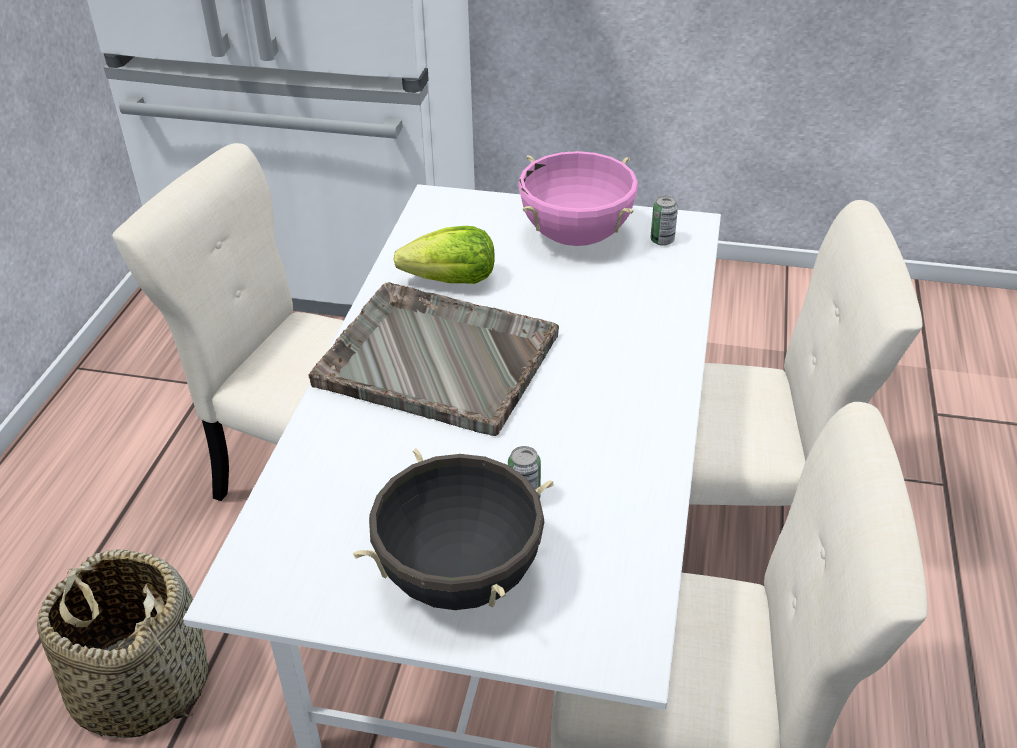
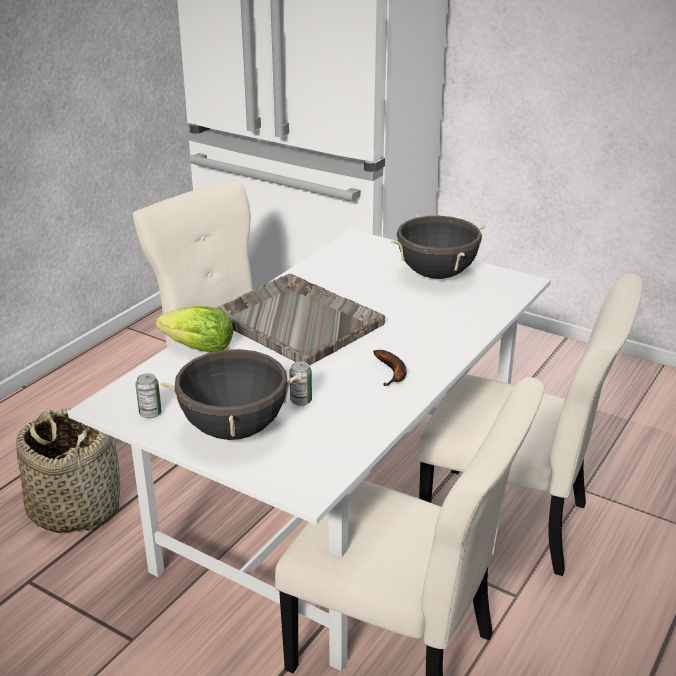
camera: 20 degrees right, 10 degrees down
(452, 281) = (336, 283): lettuce -> lettuce (199, 349)
(575, 236) = (436, 274): pink cooking pot -> black cooking pot
(617, 415) = (392, 372): none -> banana
(662, 240) = (495, 287): can -> can (150, 413)

